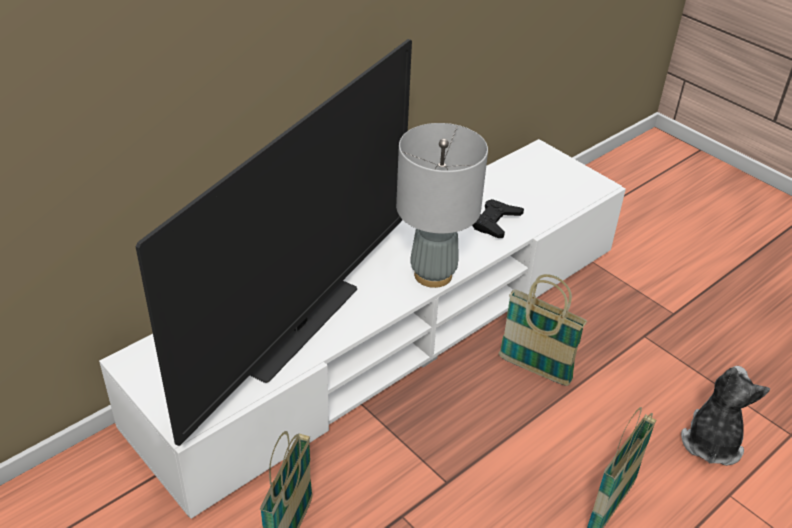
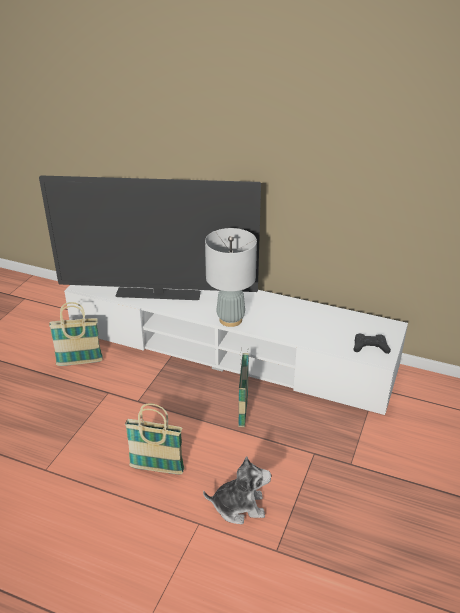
camera: 65 degrees right, 5 degrees down
(495, 222) = (298, 328): black game controller -> black game controller (370, 347)

